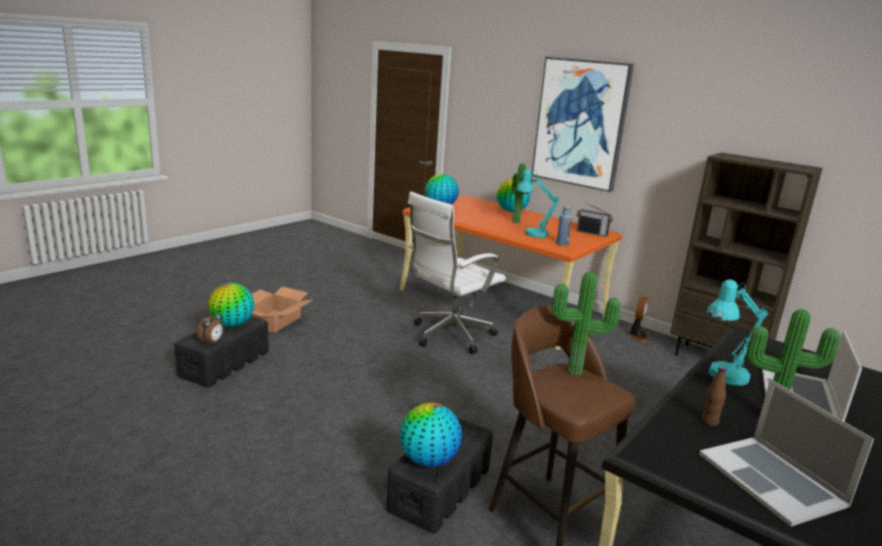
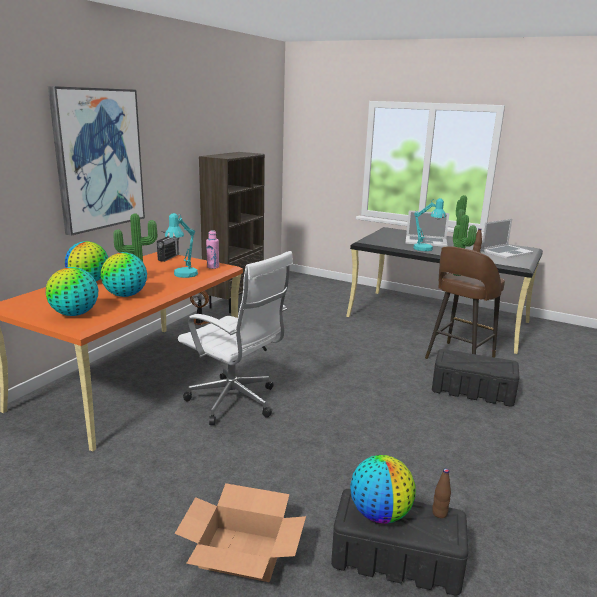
camera: 100 degrees left, 0 degrees up
(212, 343) = (439, 513): alarm clock -> brown bottle
(428, 460) = (495, 365): globe -> globe (125, 295)
(562, 244) = (213, 267): blue bottle -> pink bottle

